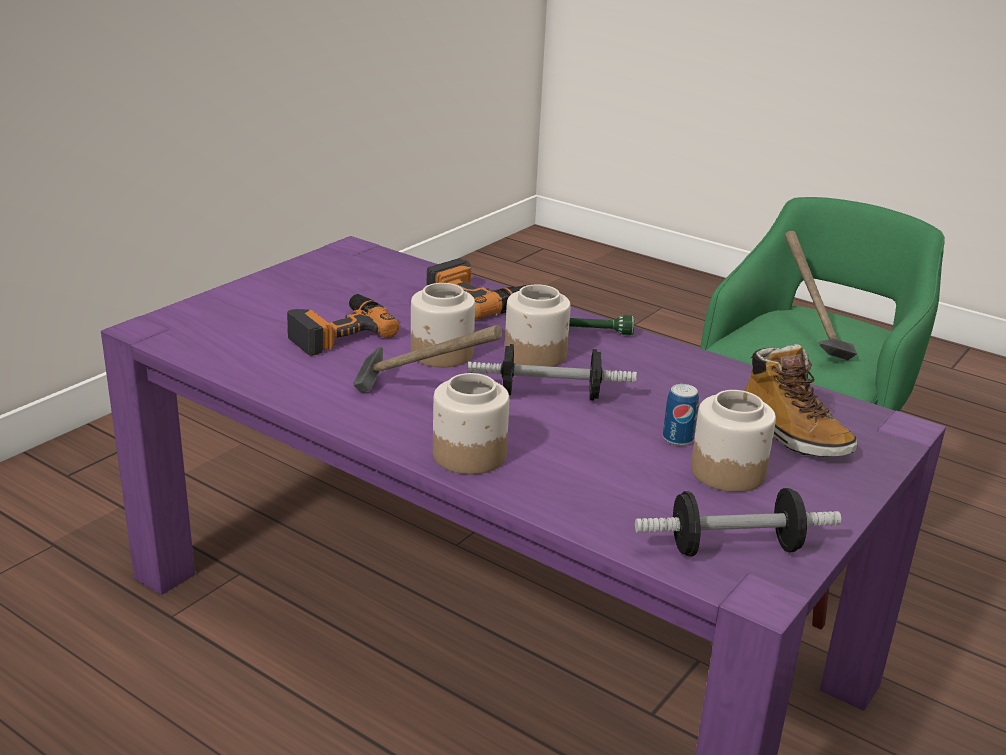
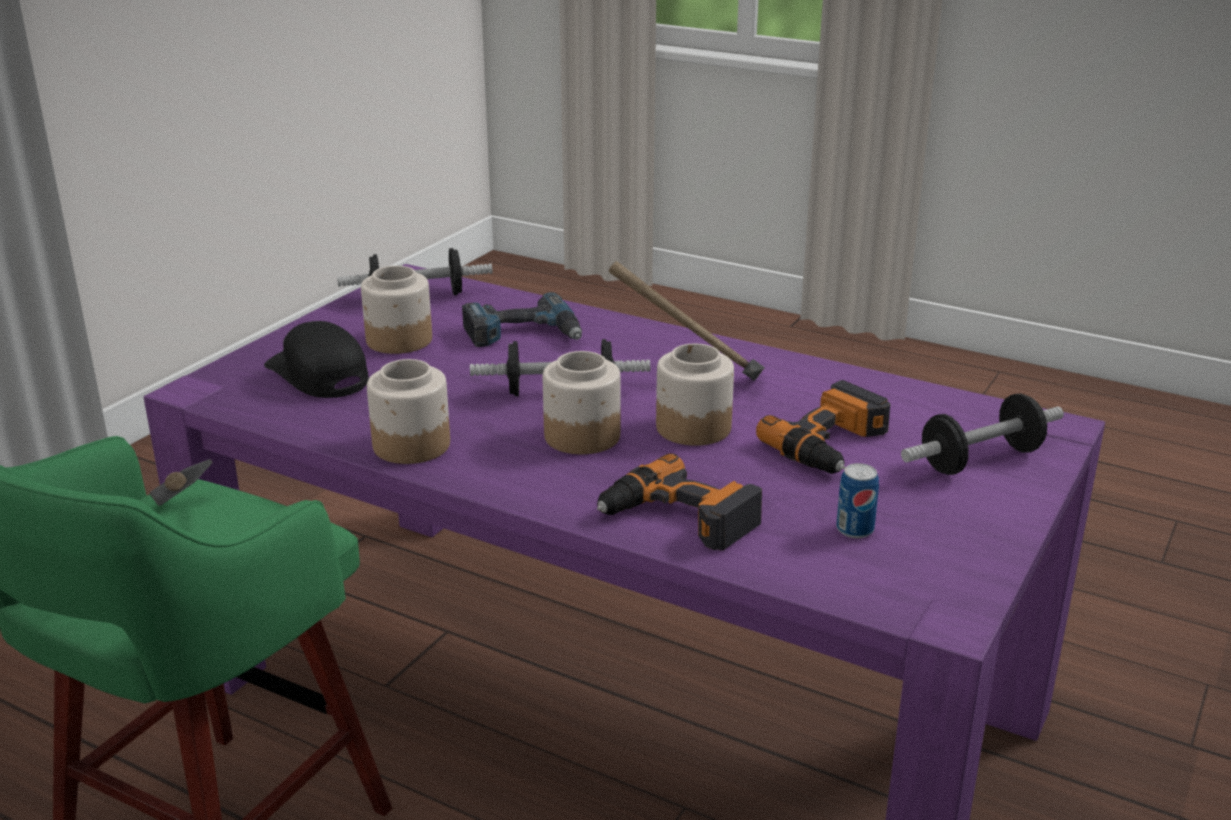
camera: 175 degrees right, 0 degrees up
(238, 313) = (980, 460): none -> dumbbell
(468, 455) = (628, 335): jar -> jar (412, 445)
(587, 467) = (523, 334): none -> power drill
(593, 332) = (509, 476): green flashlight -> none
(678, 439) = (435, 362): can -> can (855, 529)
(792, 435) = (318, 374): boot -> black cap

